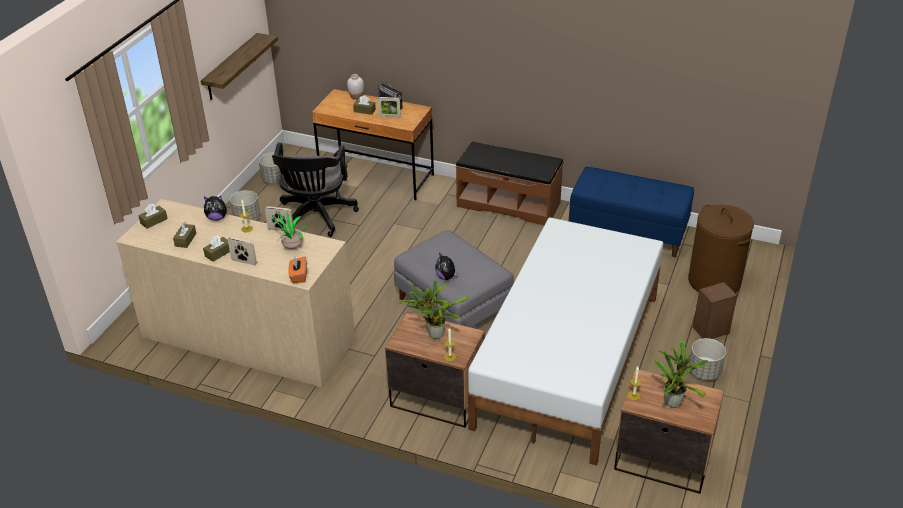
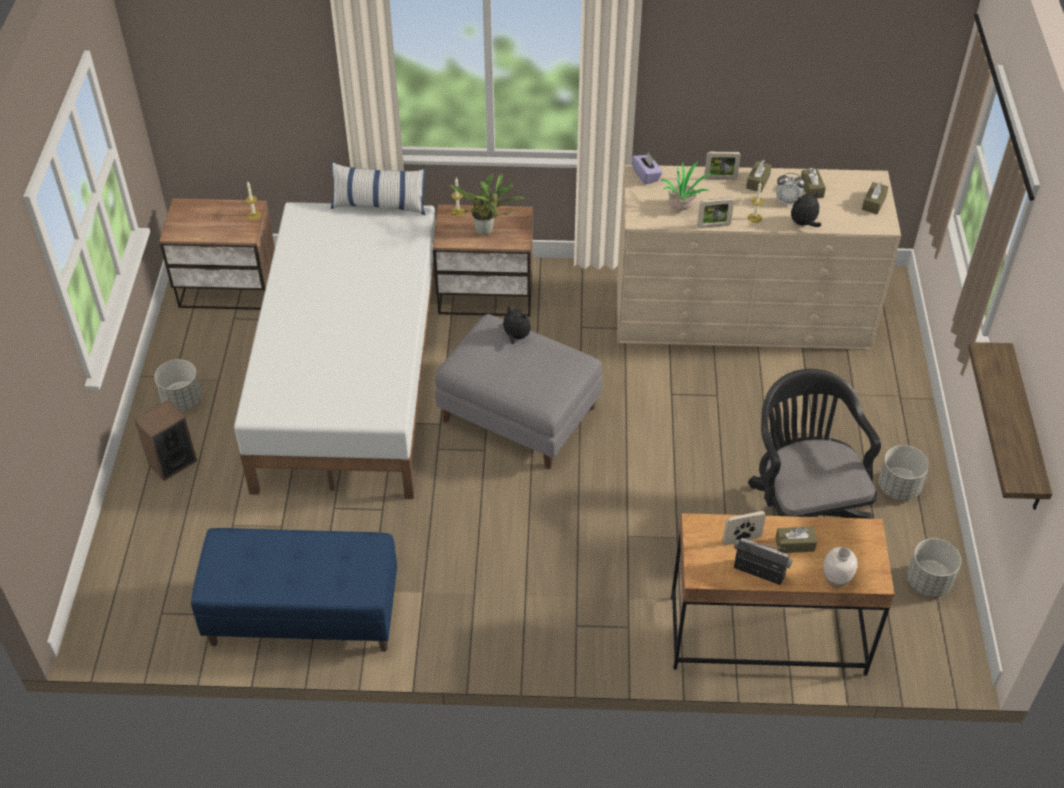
camera: 160 degrees right, 10 degrees up
(212, 234) = (787, 201): none -> alarm clock
(298, 276) = (646, 176): orange tissue box -> purple tissue box
(508, 204) = (515, 630): brown bench -> none
(516, 378) = (379, 205): none -> pillow
(673, 401) = (212, 219): potted plant -> none
(714, 281) = (164, 548): brown laundry basket -> none

